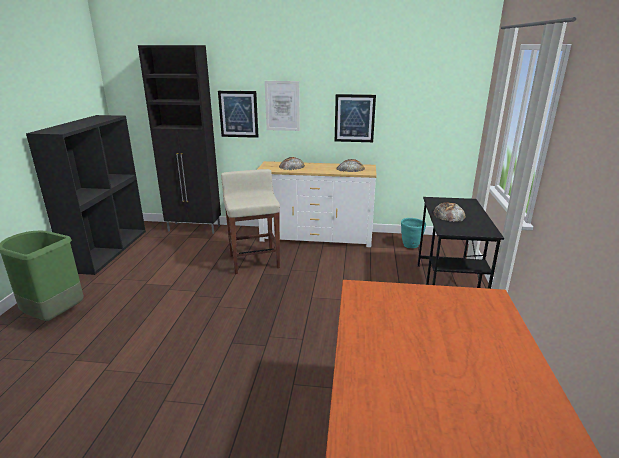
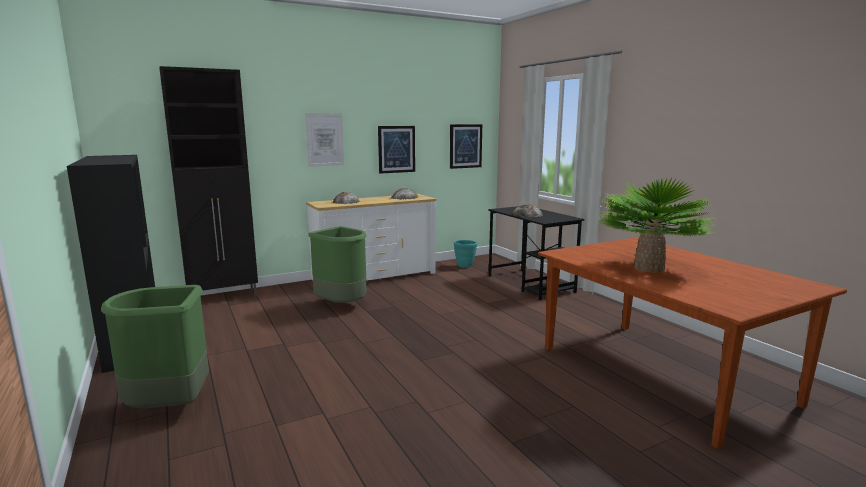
camera: 35 degrees left, 10 degrees down
(238, 114) = (275, 150): picture -> picture (465, 146)
(254, 261) = (342, 305): beige stool -> green trash can
(408, 354) = (649, 268): none -> potted plant

